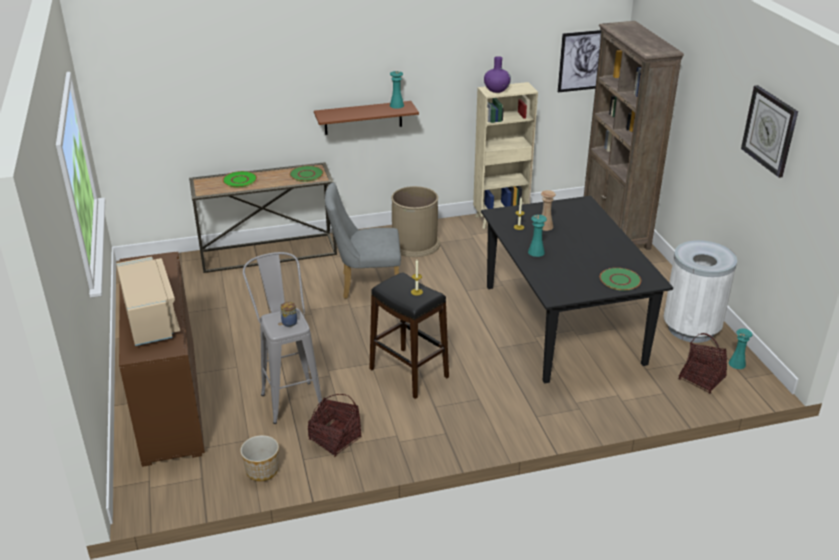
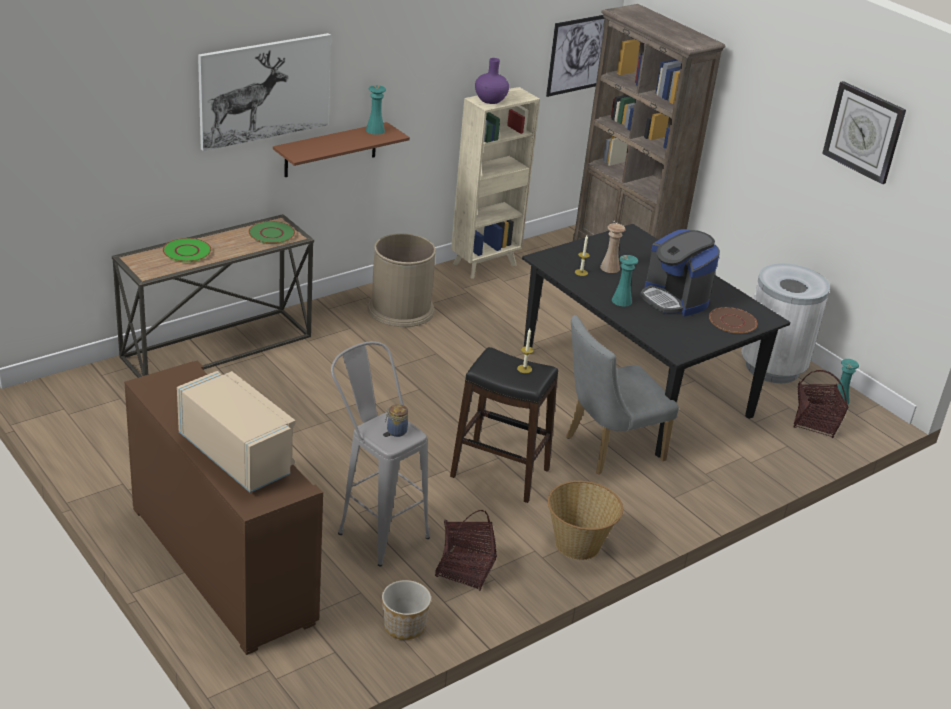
camera: 25 degrees left, 0 degrees up
(304, 68) = (265, 90): none -> picture
(365, 285) = (374, 371): grey chair -> grey chair (607, 449)
(433, 438) = (578, 545): none -> basket
(582, 256) = (674, 299): none -> coffee machine
(620, 280) = (732, 321): green plate -> brown plate

